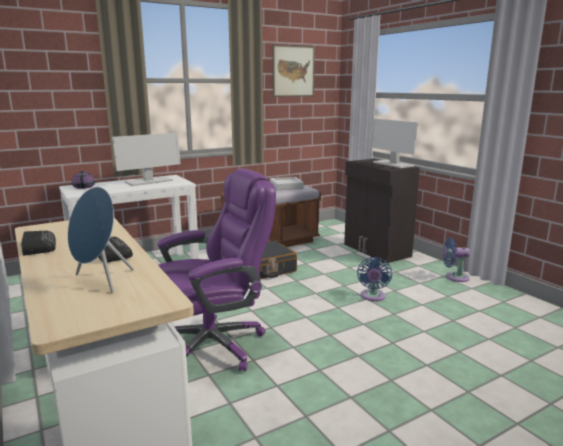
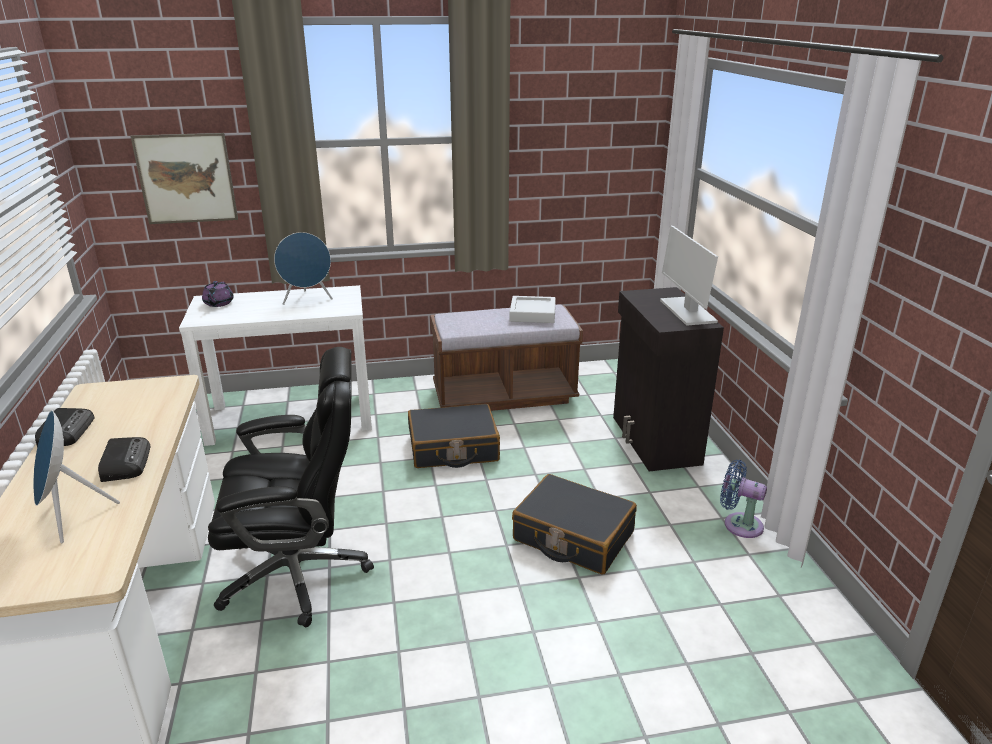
camera: 20 degrees right, 10 degrees up
(148, 181) = (307, 300): monitor -> blue speaker
(214, 345) = (299, 573): purple office chair -> black office chair
(293, 71) = (572, 119): picture -> picture (186, 178)
(372, 297) = (573, 536): blue fan -> black suitcase

